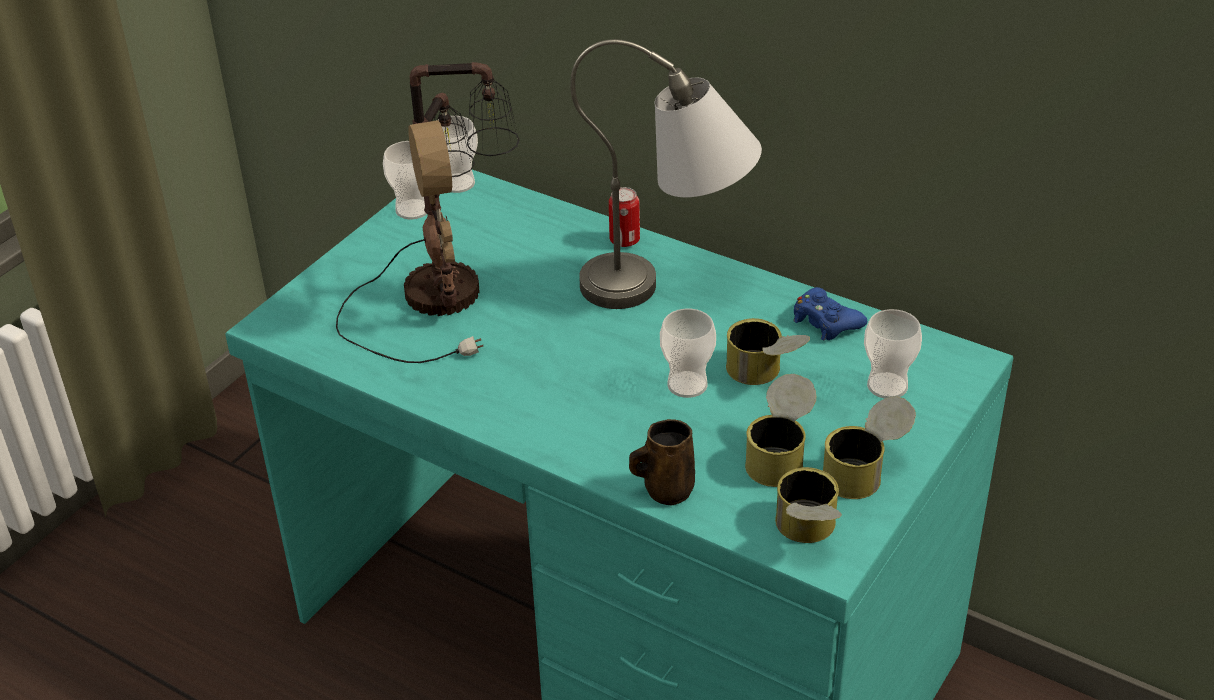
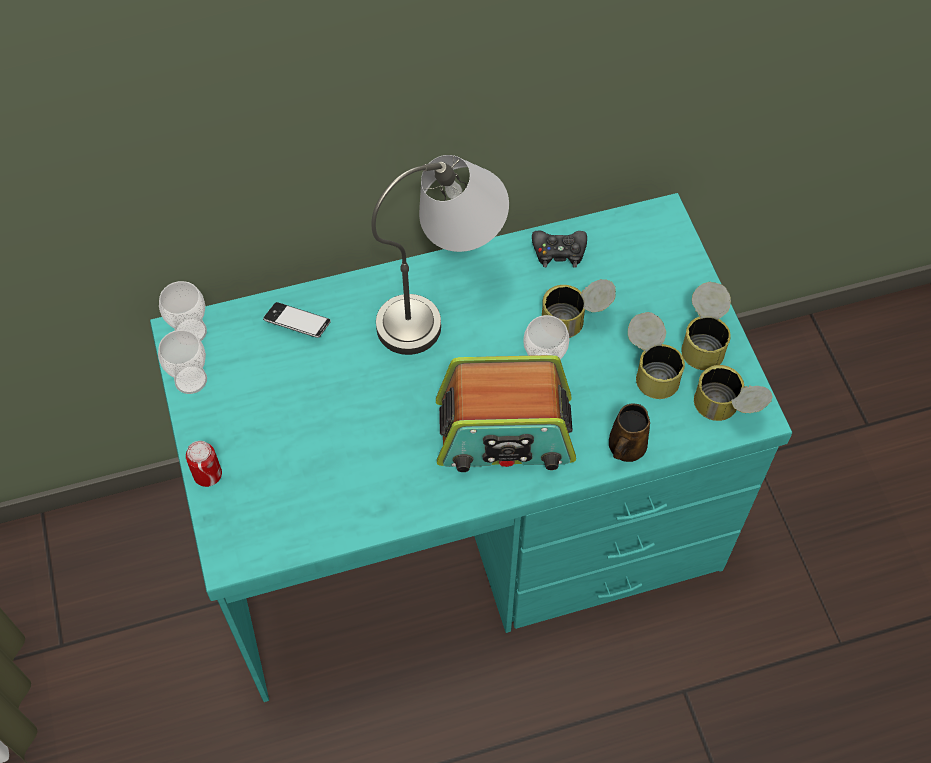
camera: 50 degrees left, 20 degrees up
(445, 290) = (307, 425): table lamp -> none
(539, 227) = (297, 323): none -> phone
(582, 403) = (505, 433): none -> radio
(624, 240) = (366, 287): can -> can (208, 475)
(825, 322) = (559, 252): blue game controller -> black game controller
(887, 386) = (644, 270): cup -> none

